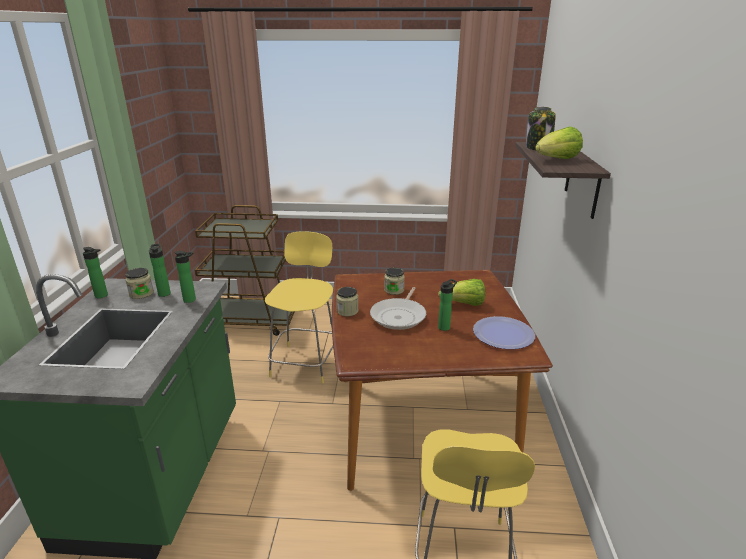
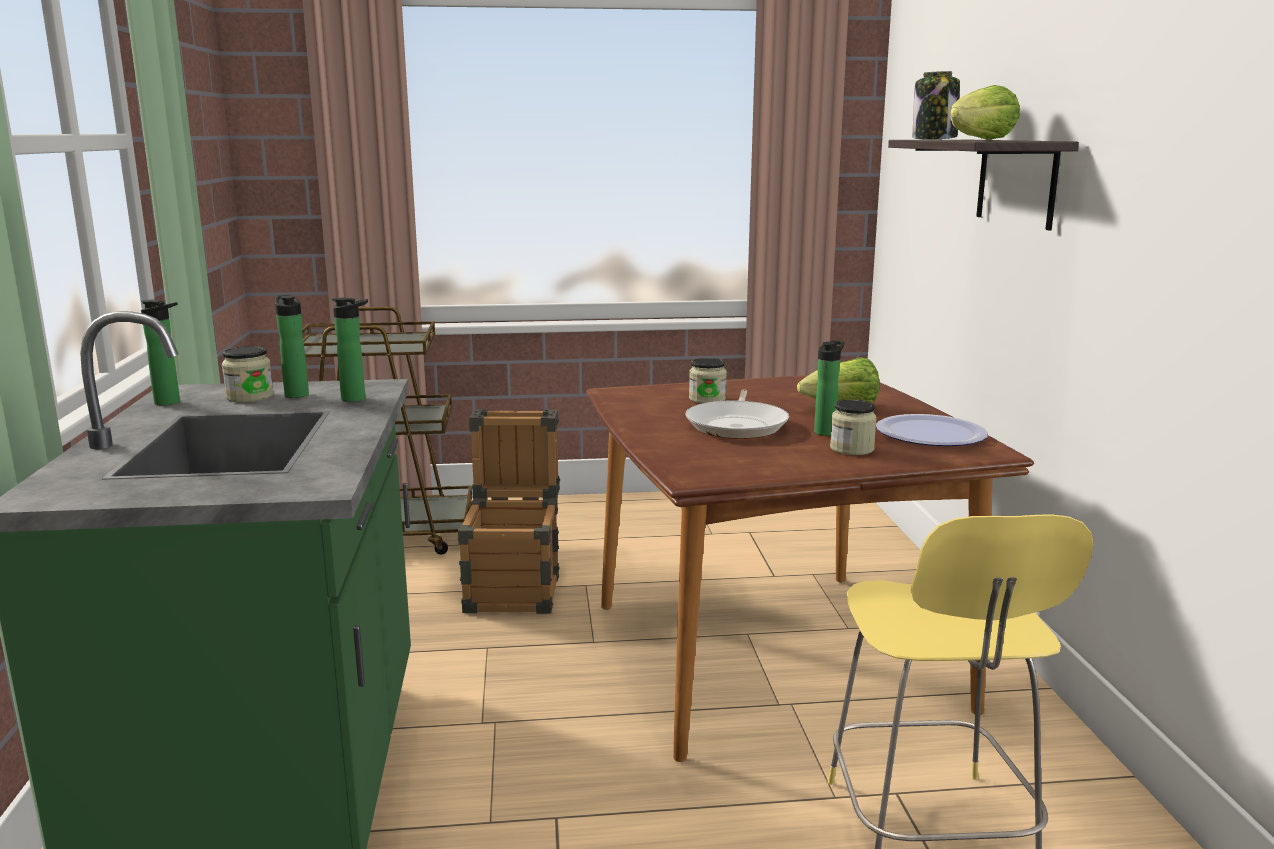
camera: 10 degrees left, 10 degrees down
(305, 362) = (515, 587): yellow stool -> crate
(347, 311) = (640, 425): jar -> jar (851, 449)

